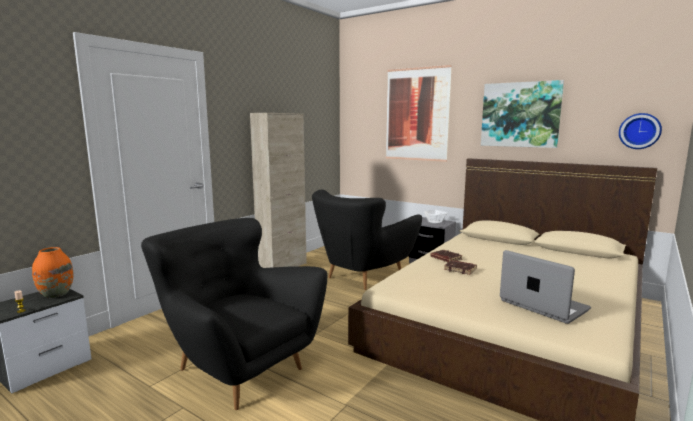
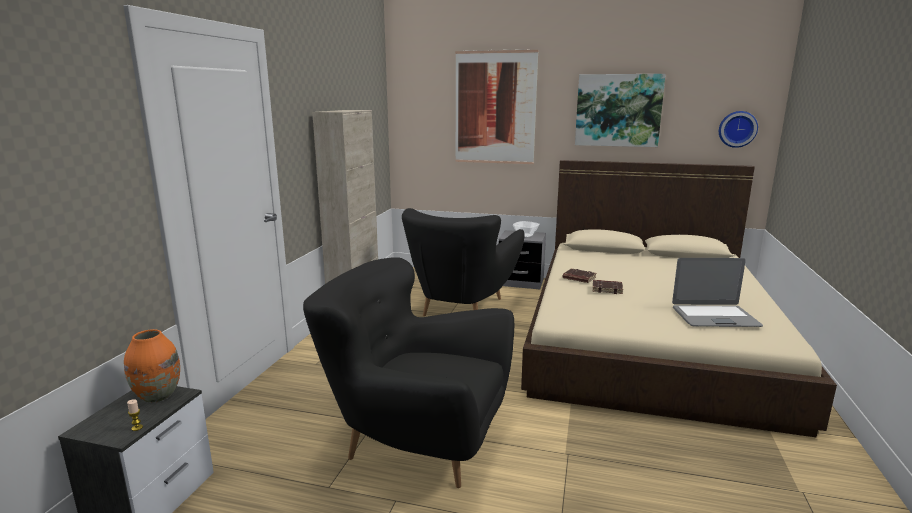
camera: 20 degrees left, 5 degrees up
(543, 305) = (714, 317): laptop -> laptop turned 150 degrees clockwise

